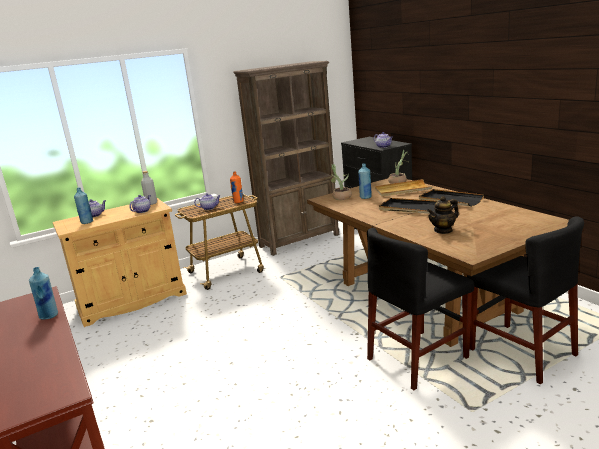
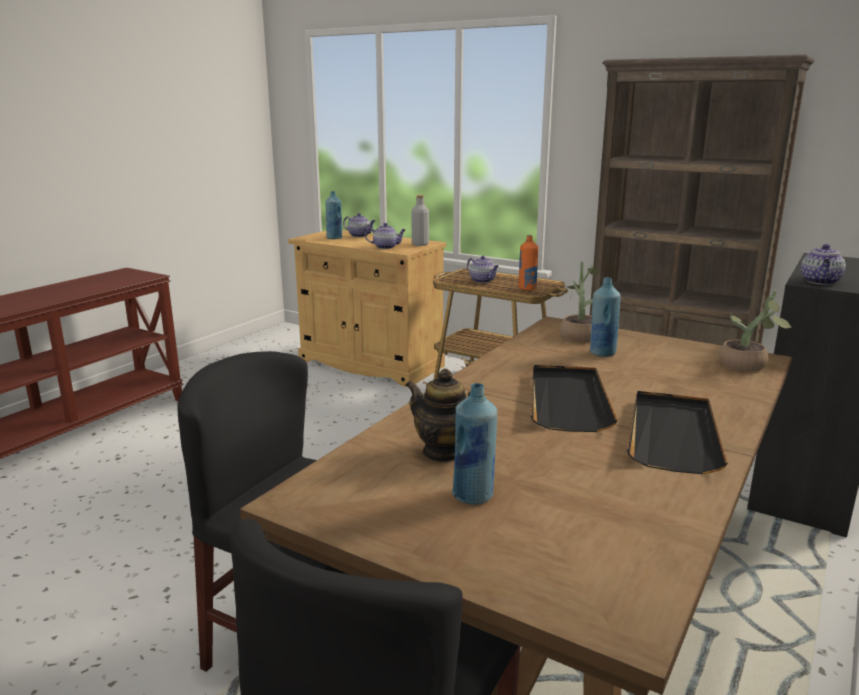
camera: 60 degrees right, 0 degrees up
(49, 316) = (90, 290): blue bottle -> blue bottle (473, 496)
(402, 190) = (689, 377): beige tray -> none

